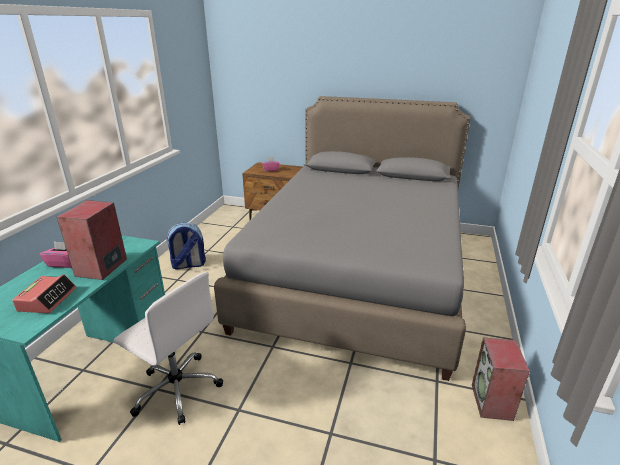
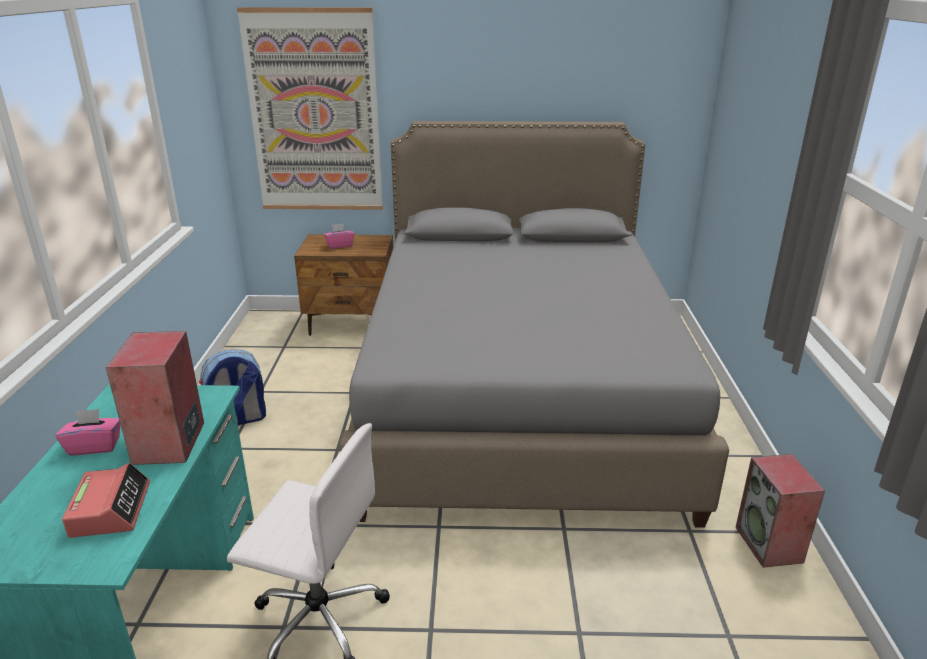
camera: 15 degrees left, 0 degrees up
(263, 89) = (314, 114): none -> picture

